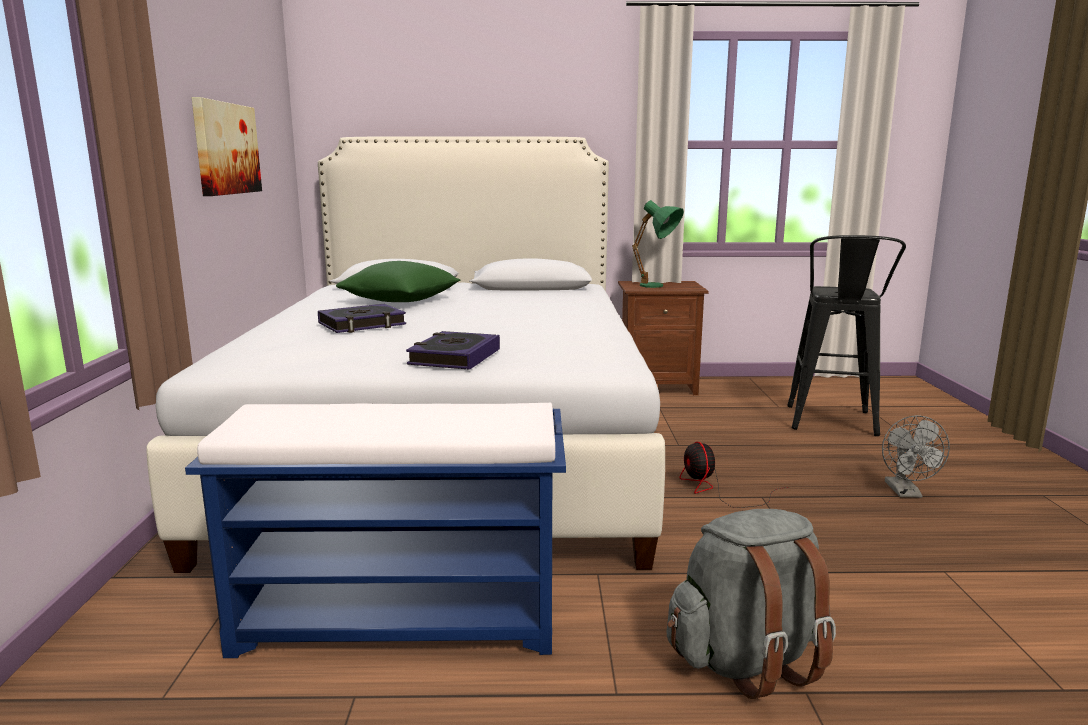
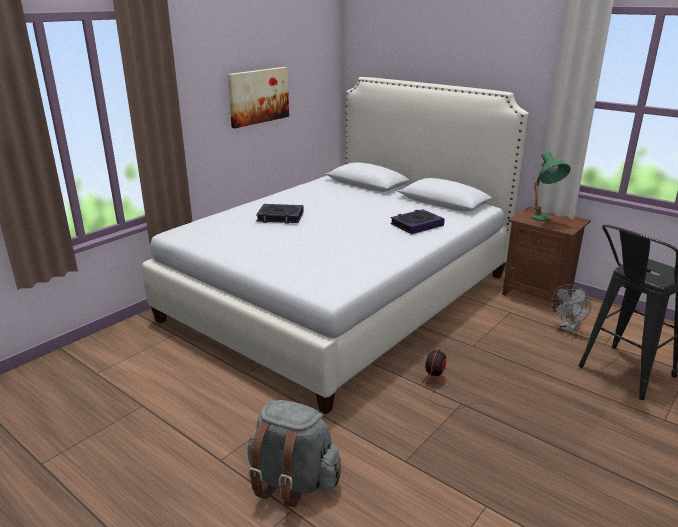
camera: 40 degrees right, 10 degrees up
(401, 301) = (340, 199): green pillow -> none
(402, 619) = (196, 382): blue bench -> none
(454, 357) = (273, 257): book -> book (416, 225)
(906, 493) = (570, 449): grey fan -> grey fan (568, 328)

